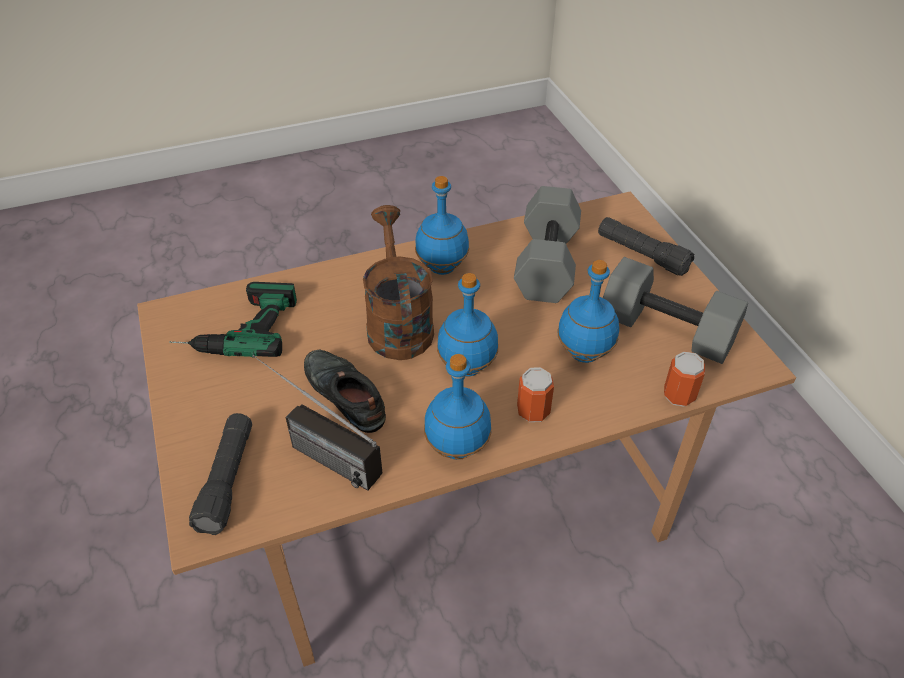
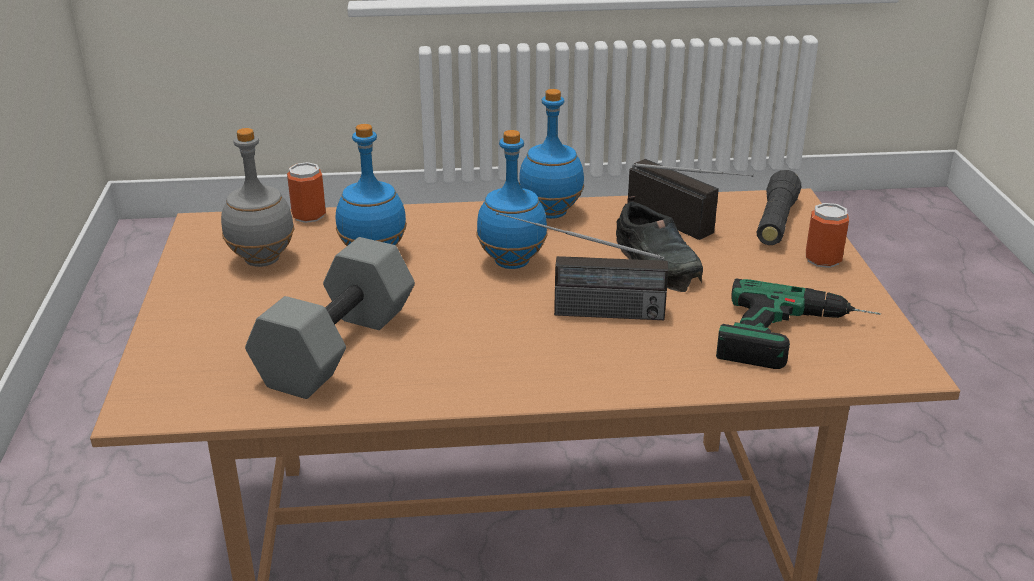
camera: 165 degrees left, 15 degrees down
(398, 323) = (579, 311): brown watering can -> radio
(442, 268) = (491, 364): blue bottle -> none
(533, 411) = (462, 224): can -> can (823, 259)
(642, 255) = (194, 337): black flashlight -> none
(664, 330) = (263, 260): grey dumbbell -> grey bottle

